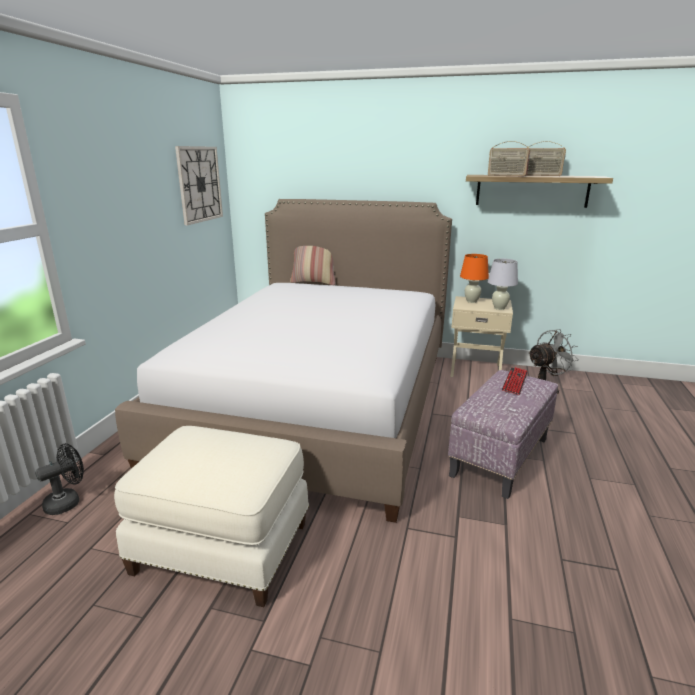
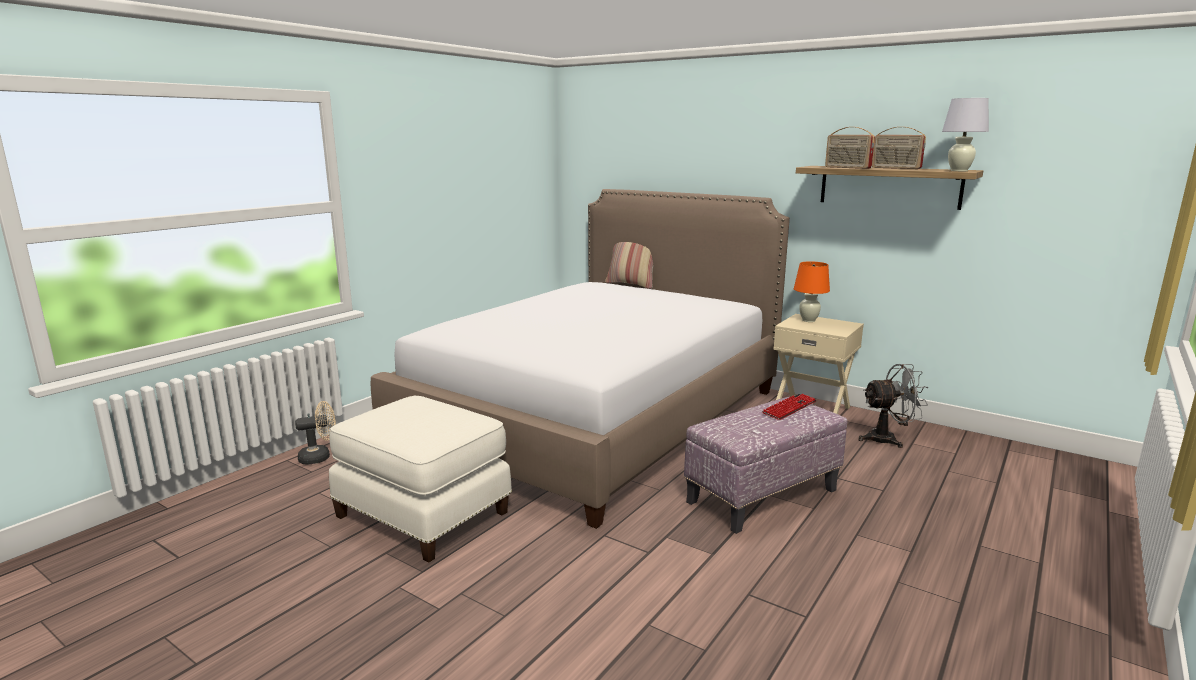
camera: 20 degrees right, 5 degrees down
(68, 502) = (320, 457): black fan -> beige fan
(199, 184) = (517, 171): wall clock -> none
(499, 308) = (835, 330): white table lamp -> white table lamp (959, 171)

